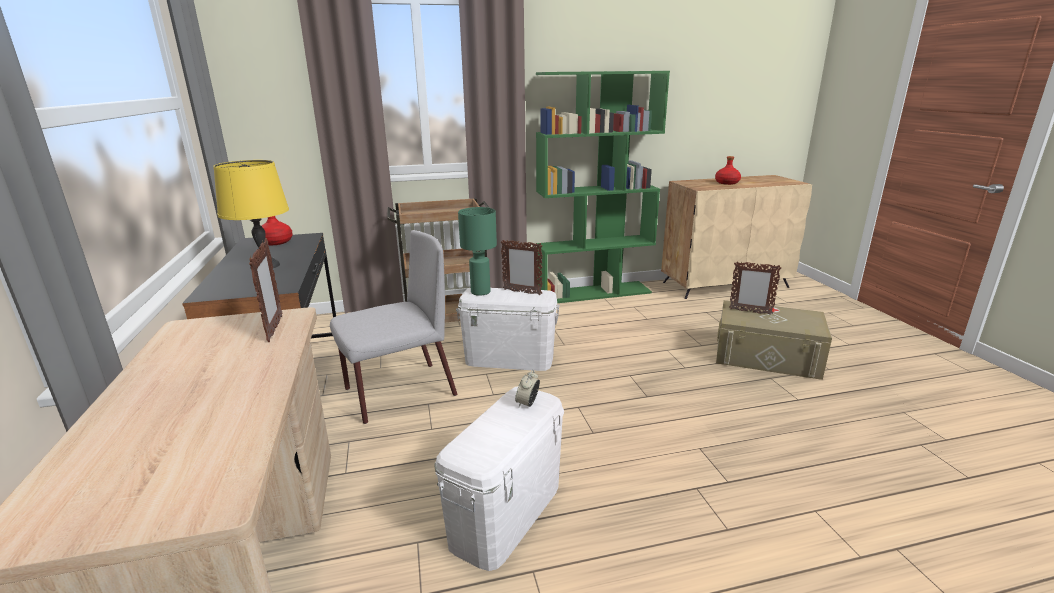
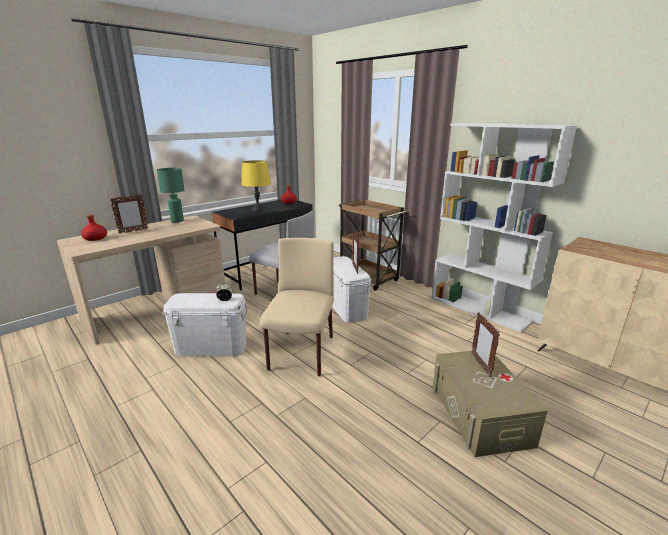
camera: 60 degrees right, 0 degrees up
(274, 329) = (195, 227): picture frame -> picture frame (133, 231)
(480, 292) = (341, 260): green table lamp -> green table lamp (177, 221)
(594, 292) = (479, 309): green bookcase -> white bookcase
(597, 425) = (301, 353): none -> beige chair
(727, 183) = (630, 255): red bottle -> red bottle (96, 238)

